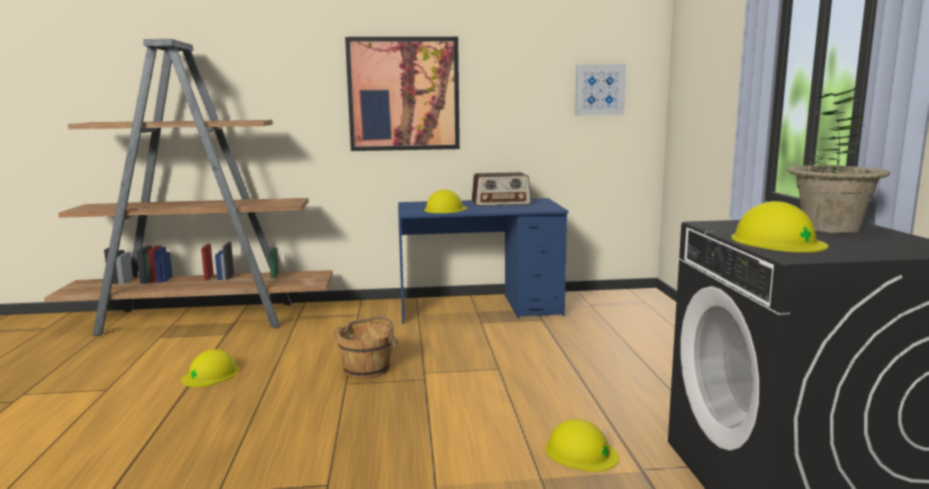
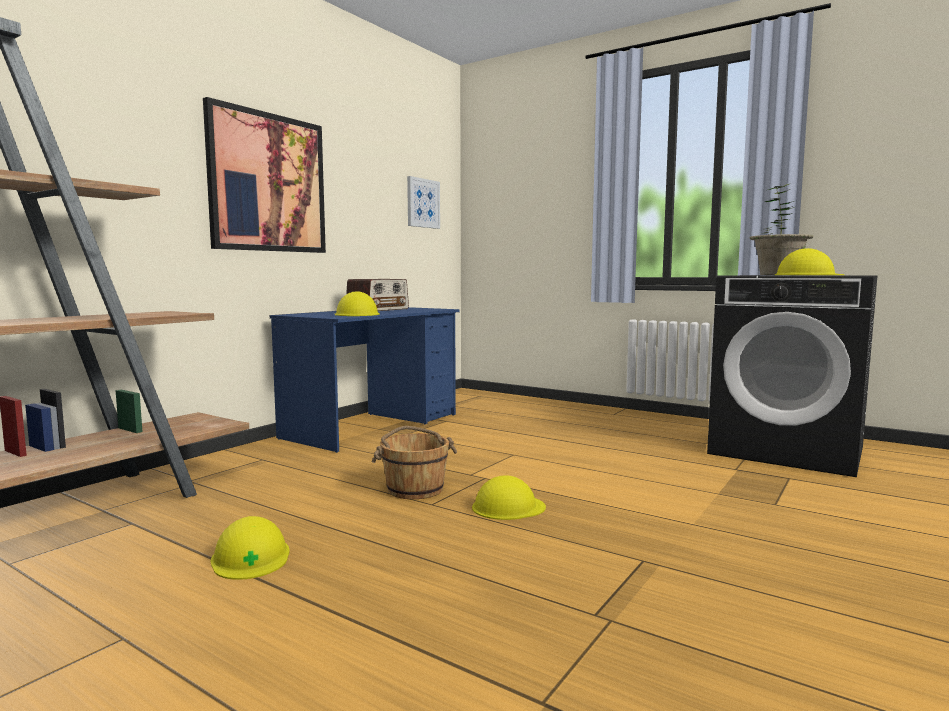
camera: 50 degrees left, 5 degrees down
(581, 452) = (692, 474): yellow hard hat -> yellow hard hat (508, 507)

